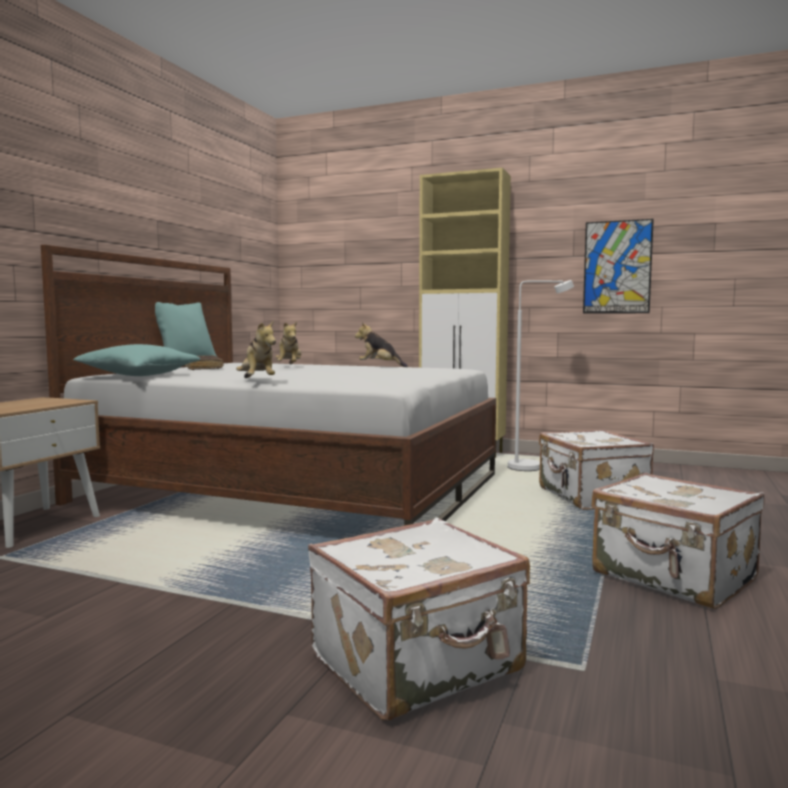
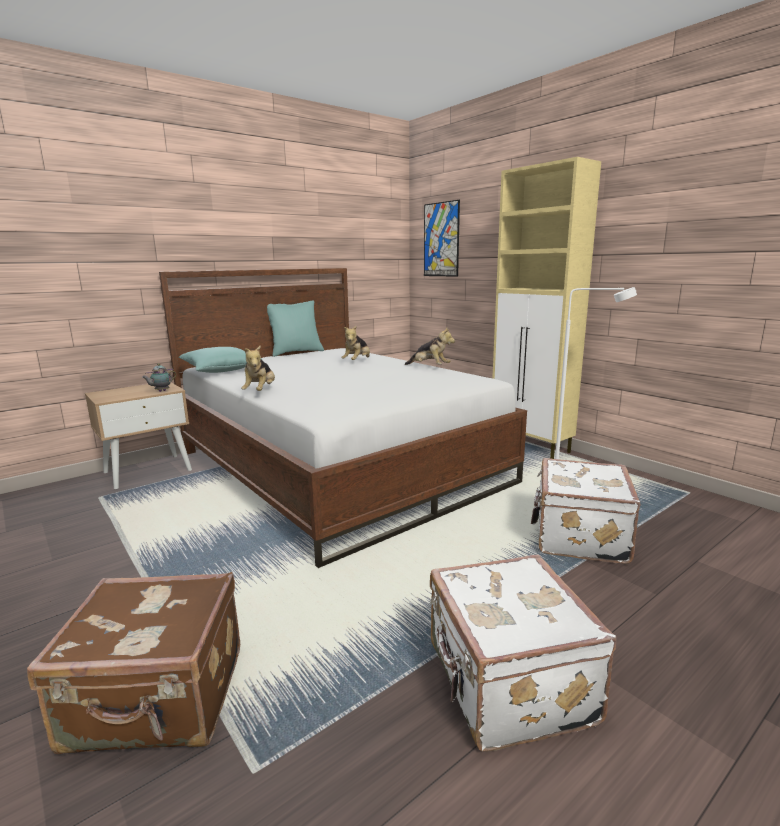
camera: 30 degrees right, 10 degrees up
(65, 402) = (161, 391): none -> teapot
(203, 368) = (291, 360): brown book -> none
(380, 366) = (429, 367): plush toy -> plush toy turned 150 degrees clockwise
(418, 664) = (158, 700): white suitcase -> brown suitcase
(617, 267) = (713, 268): picture -> picture (441, 239)

